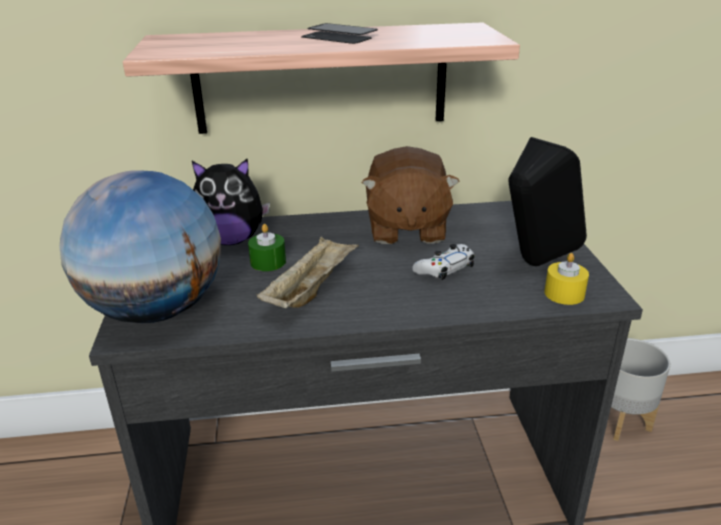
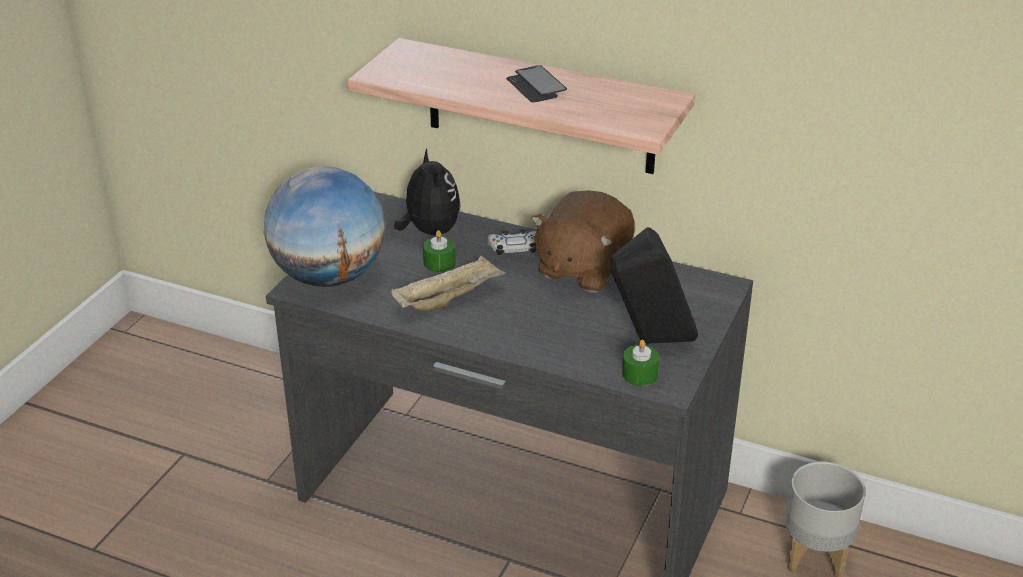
camera: 30 degrees right, 5 degrees up
(231, 240) = (429, 231): plush toy -> plush toy turned 135 degrees counterclockwise
(444, 269) = (570, 318): white game controller -> white game controller (514, 248)
(564, 293) = (640, 374): yellow candle -> green candle

